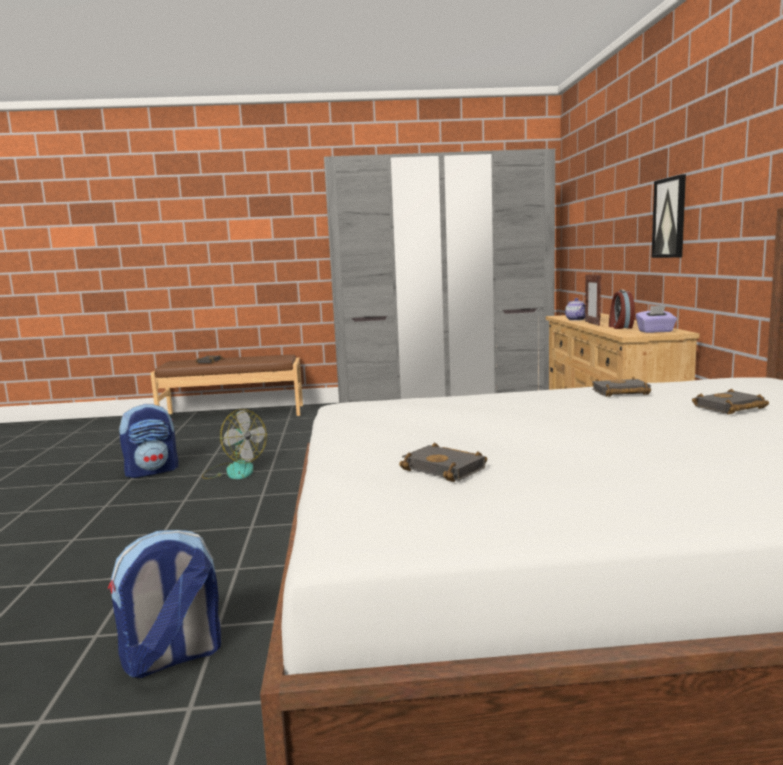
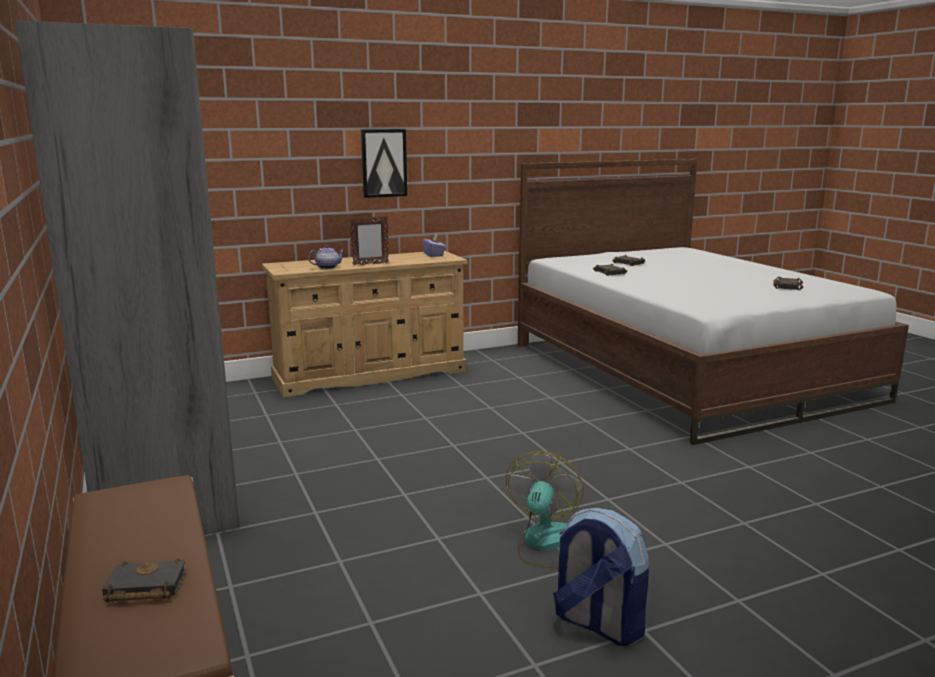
camera: 110 degrees left, 5 degrees up
(173, 657) = (852, 455): backpack -> none
(620, 327) = (401, 259): alarm clock -> none

